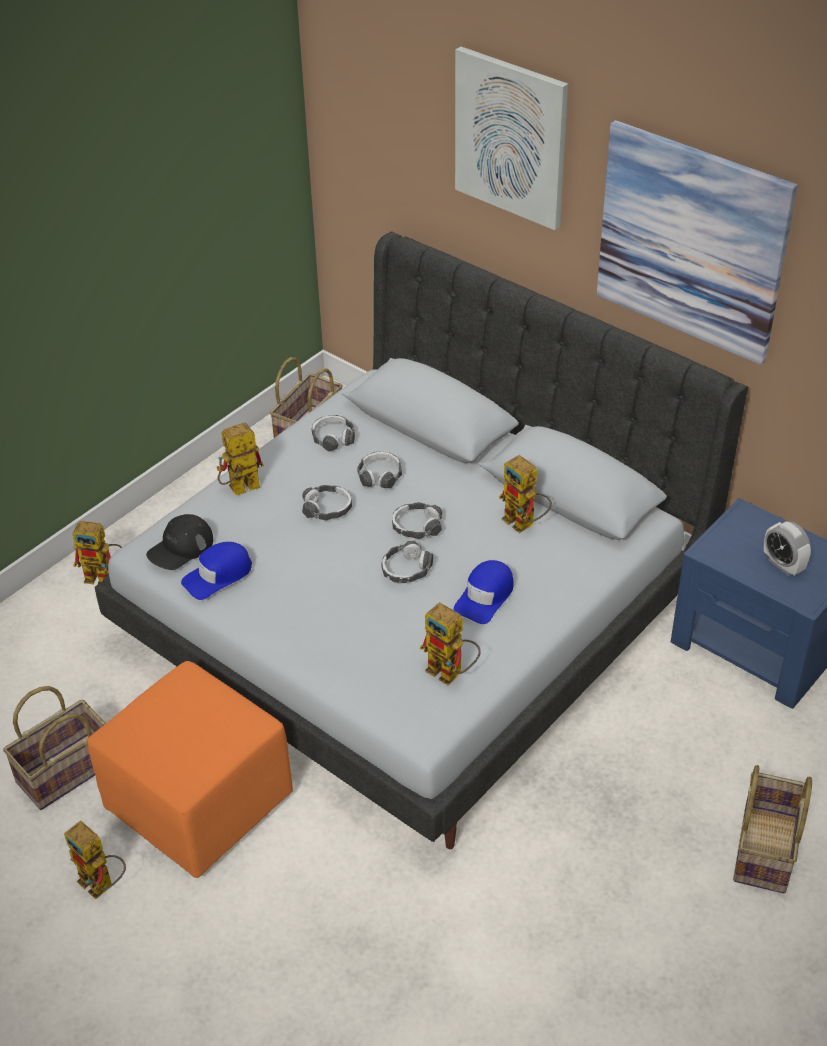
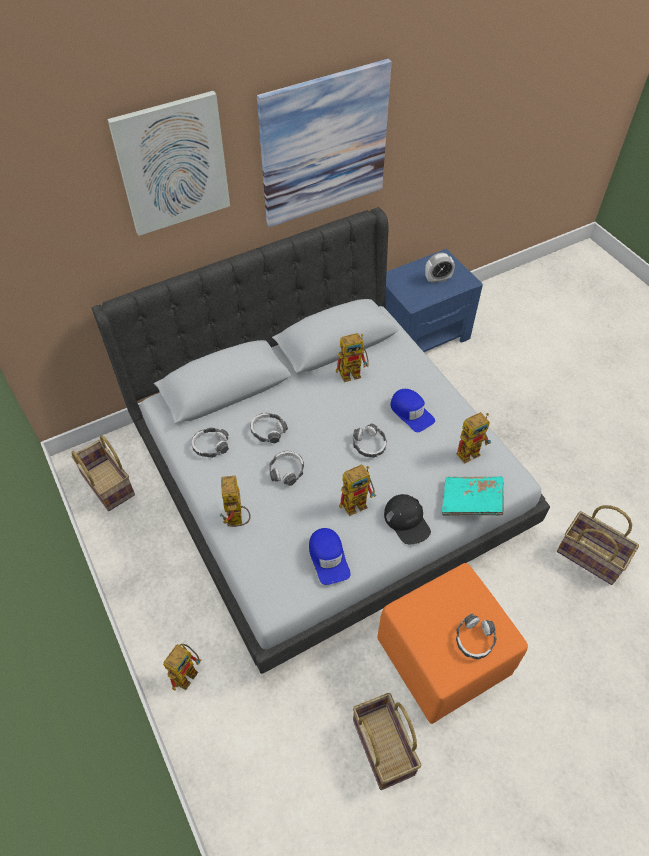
camera: 70 degrees left, 10 degrees up
(102, 885) = (496, 742): toy robot -> toy robot (358, 502)
(180, 547) = (285, 576): black cap -> black cap (407, 521)
(362, 690) = (471, 502): none -> turquoise book
(417, 526) = (330, 426): headphones -> headphones (474, 639)
(766, 850) = (557, 385): basket -> basket (591, 556)

